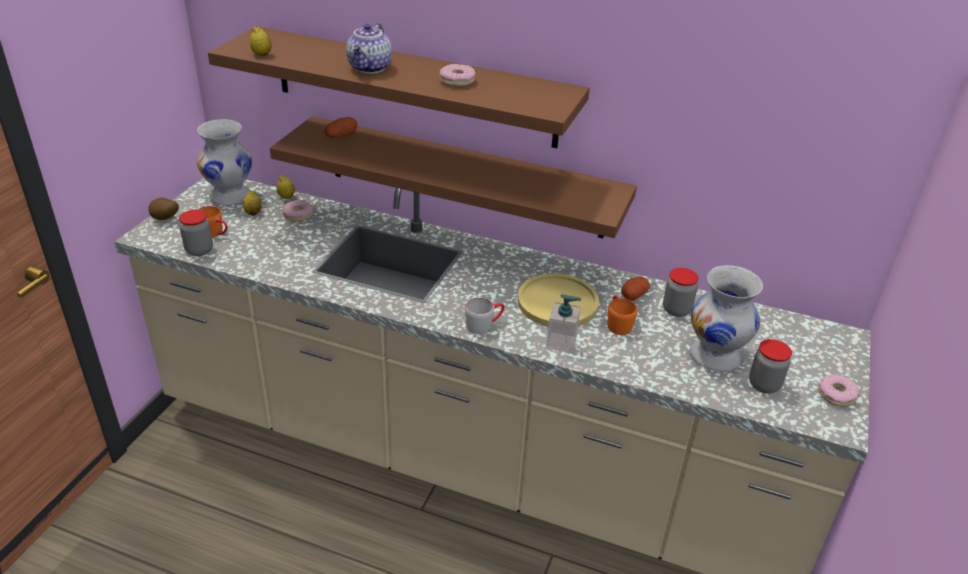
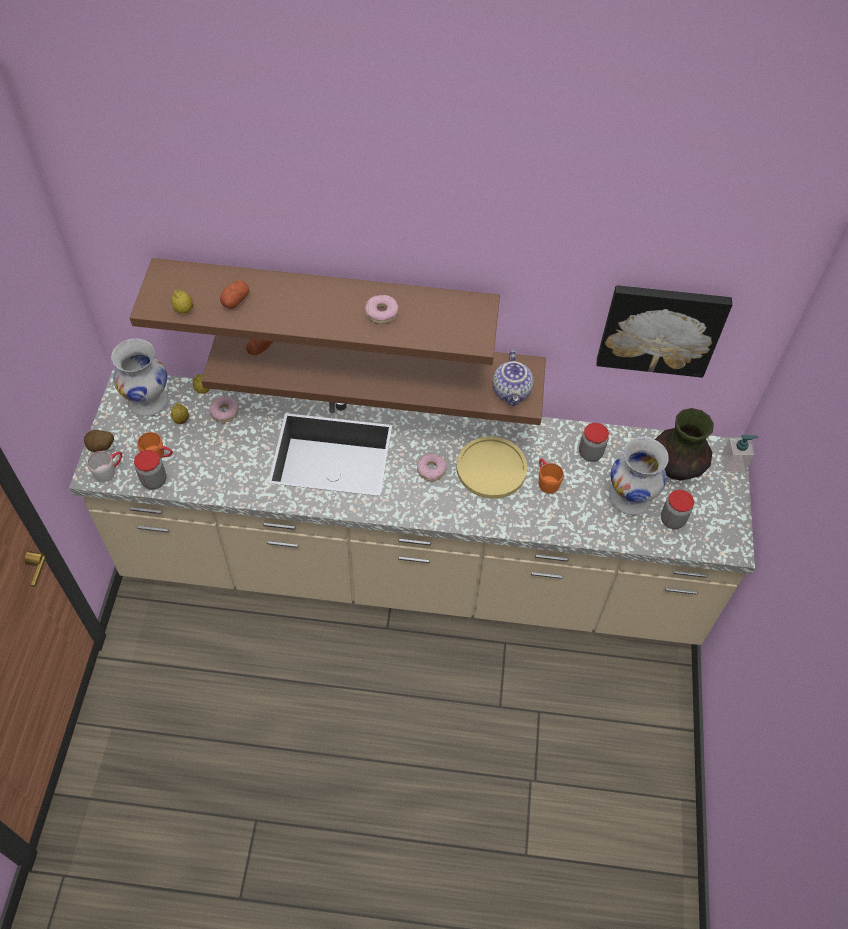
camera: 15 degrees left, 20 degrees up
(370, 68) = (295, 310): teapot -> teapot (512, 392)
(484, 324) = (438, 509): grey mug -> grey mug (109, 470)
(561, 343) = (506, 514): soap dispenser -> soap dispenser (733, 463)
(634, 295) = (552, 444): potato -> potato (235, 300)
(769, 147) = (661, 328): none -> picture
(778, 339) = (675, 466): none -> vase
(836, 395) = (727, 516): donut -> donut (431, 470)

